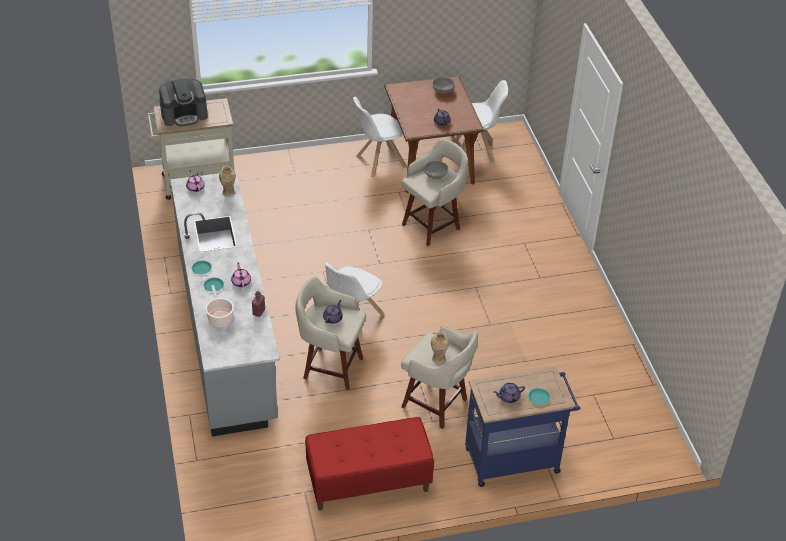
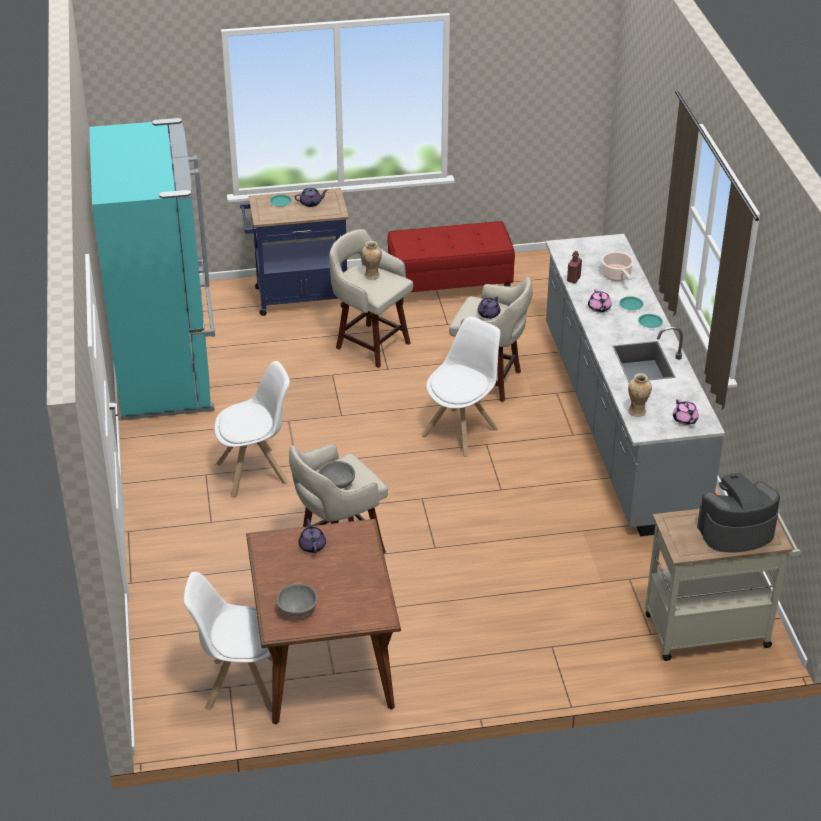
camera: 175 degrees left, 5 degrees down
(379, 162) = (411, 665): white chair -> white chair (255, 472)
(604, 367) = (167, 373): none -> turquoise fridge

